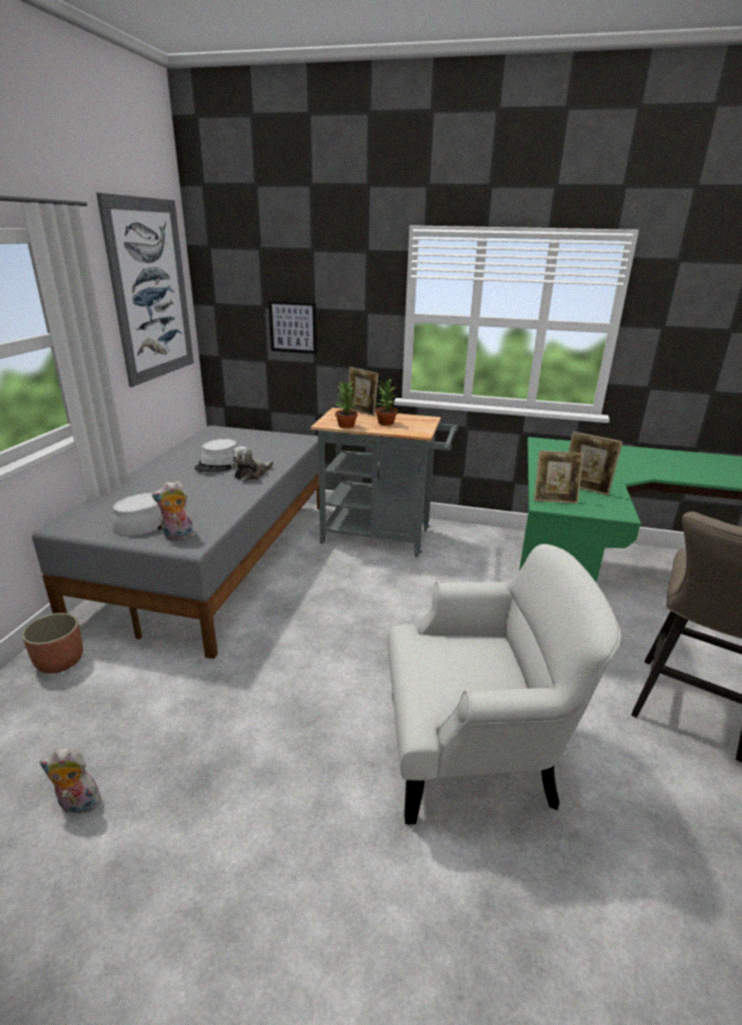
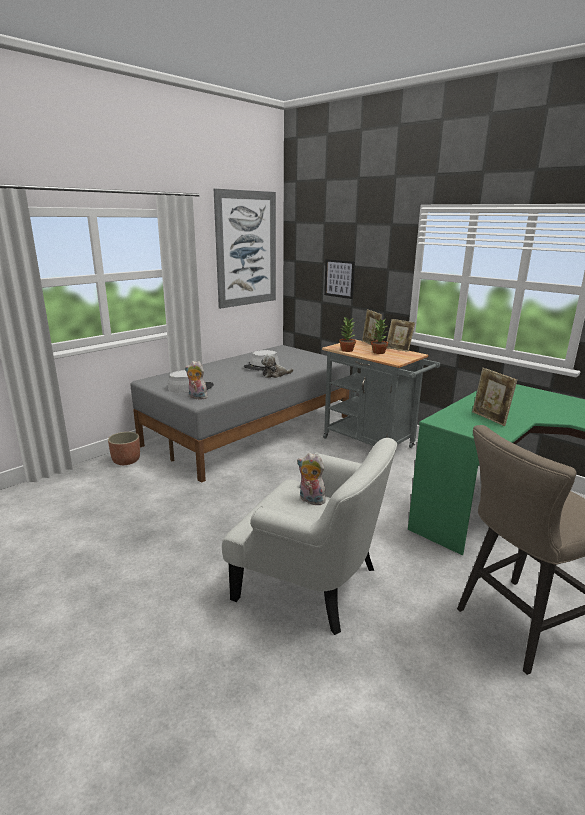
camera: 30 degrees right, 5 degrees down
(77, 805) = (83, 525): plush toy -> plush toy (310, 500)
(554, 499) = (451, 419): picture frame -> picture frame (398, 349)

